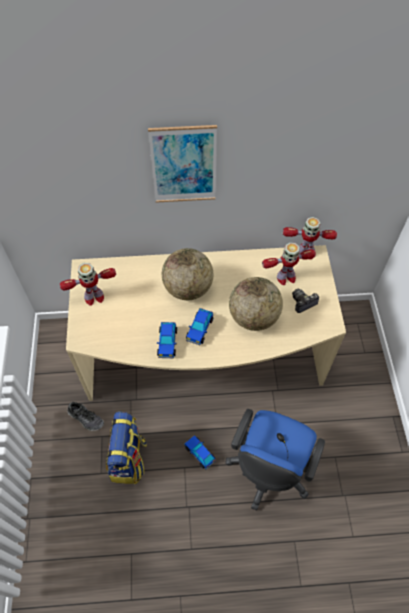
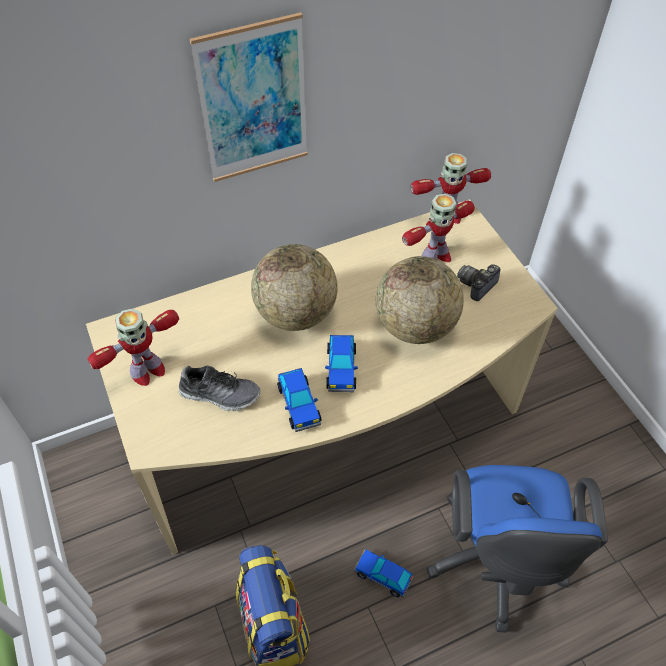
camera: 20 degrees left, 5 degrees down
(86, 418) = (178, 585): shoe -> shoe (220, 394)

